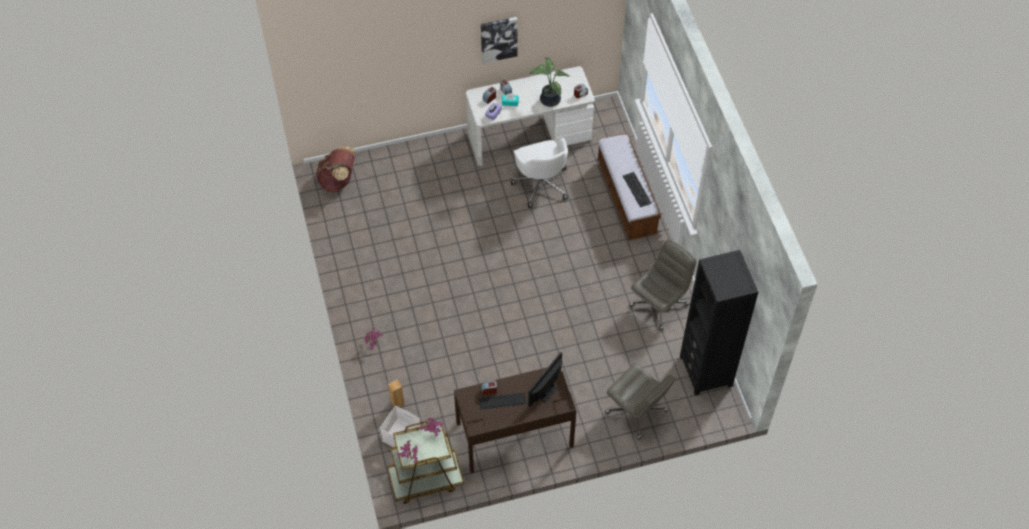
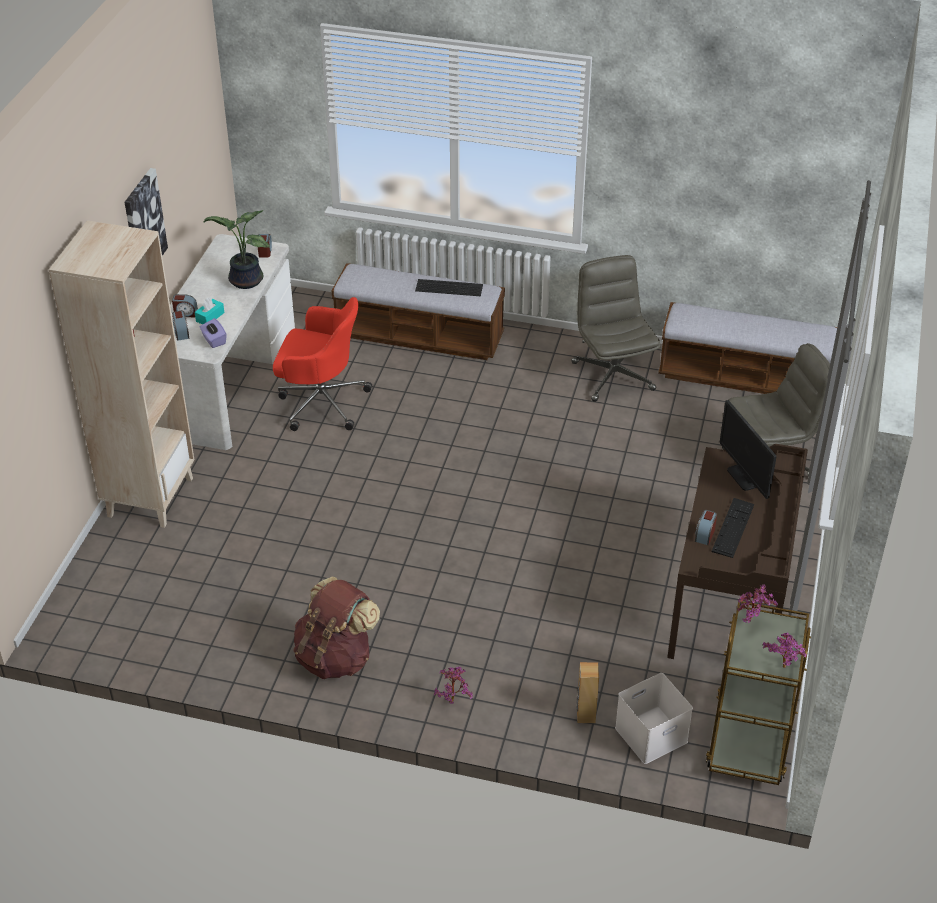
camera: 60 degrees left, 15 degrees down
(338, 181) = (97, 618): brown backpack -> brown backpack (335, 657)
(425, 154) = (150, 496): none -> beige bookcase
(541, 183) = (321, 402): white office chair -> red office chair
(706, 370) = (744, 377): black bookcase -> bench

